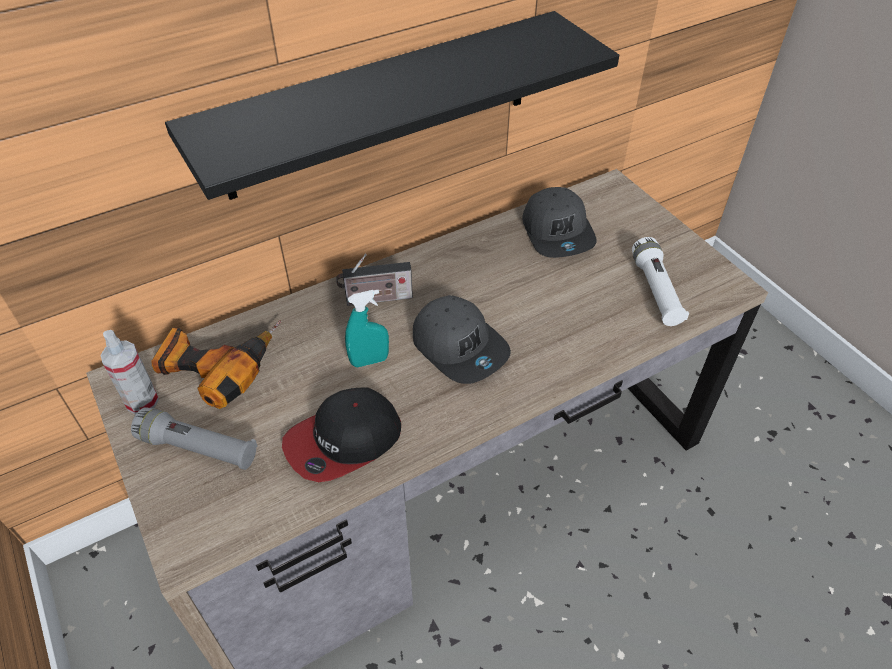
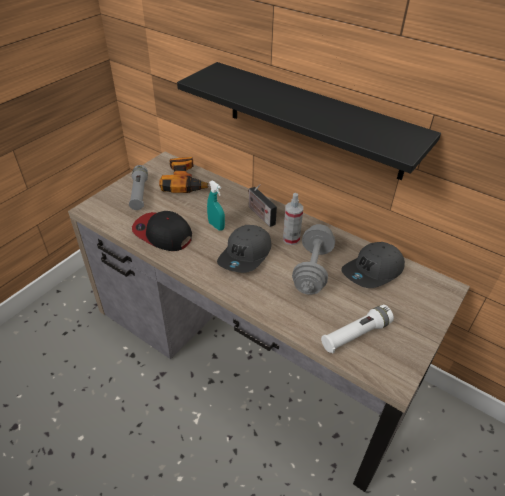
camera: 65 degrees right, 5 degrees down
(142, 401) = (156, 170): spray bottle -> spray bottle (291, 239)
(526, 286) = (312, 269): none -> grey dumbbell

